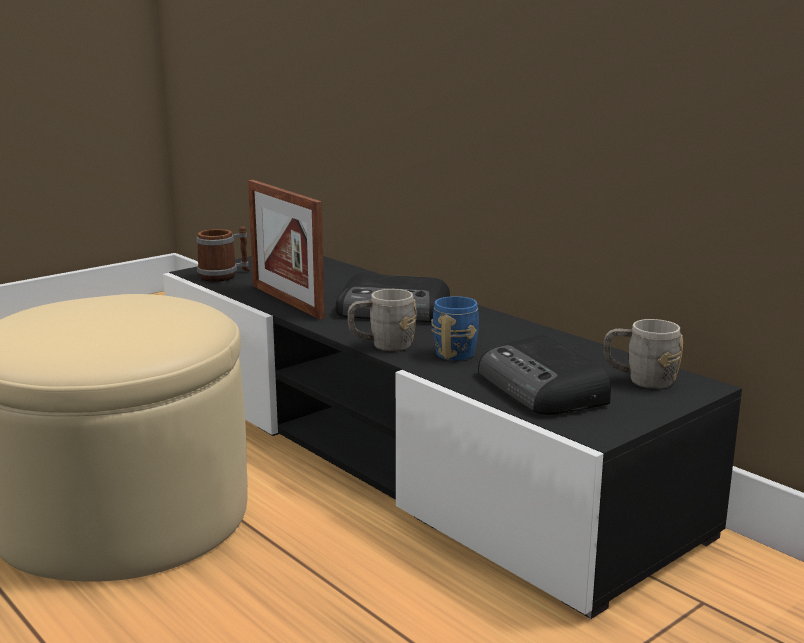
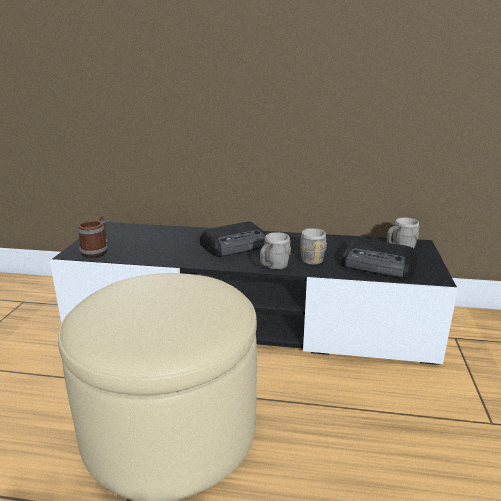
camera: 40 degrees left, 5 degrees up
(287, 301) = (170, 256): picture frame -> none
(459, 351) = (310, 258): blue mug -> grey mug

